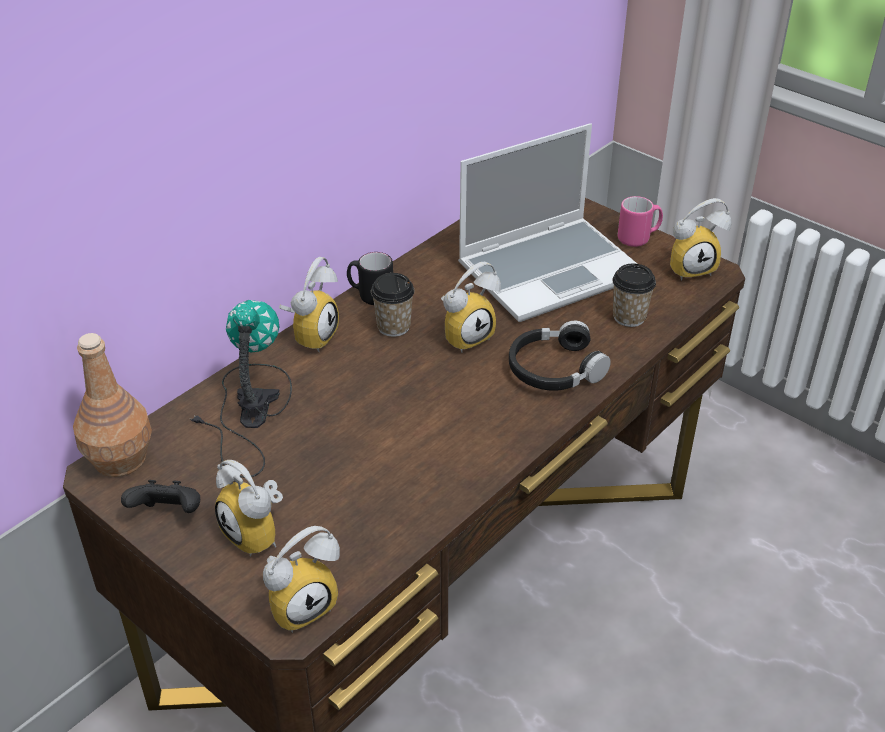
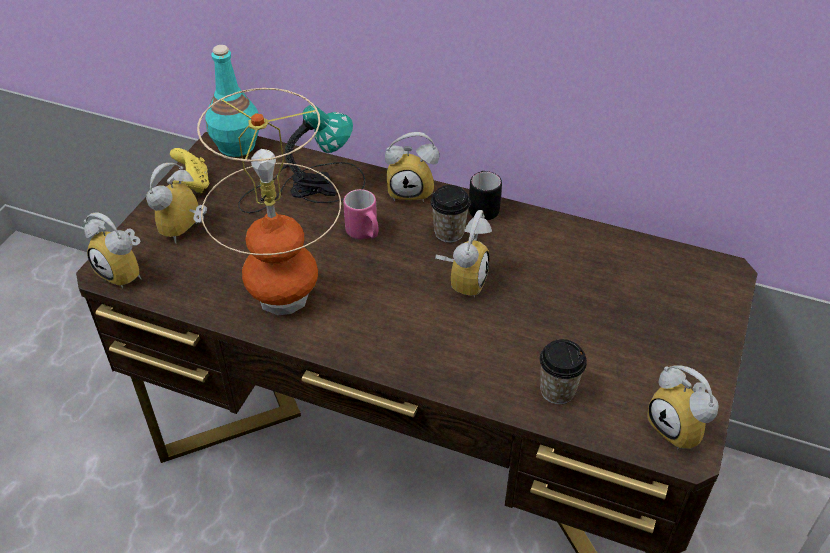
camera: 70 degrees right, 5 degrees up
(121, 459) = (237, 146): brown bottle -> turquoise bottle
(169, 514) = (192, 184): black game controller -> yellow game controller
(423, 467) = (283, 297): none -> table lamp
(466, 335) = (462, 280): alarm clock -> alarm clock turned 105 degrees counterclockwise
(550, 270) = (598, 314): laptop -> none
(555, 369) = (445, 351): black headphones -> none
(639, 238) = (704, 372): pink mug -> pink mug (364, 234)

